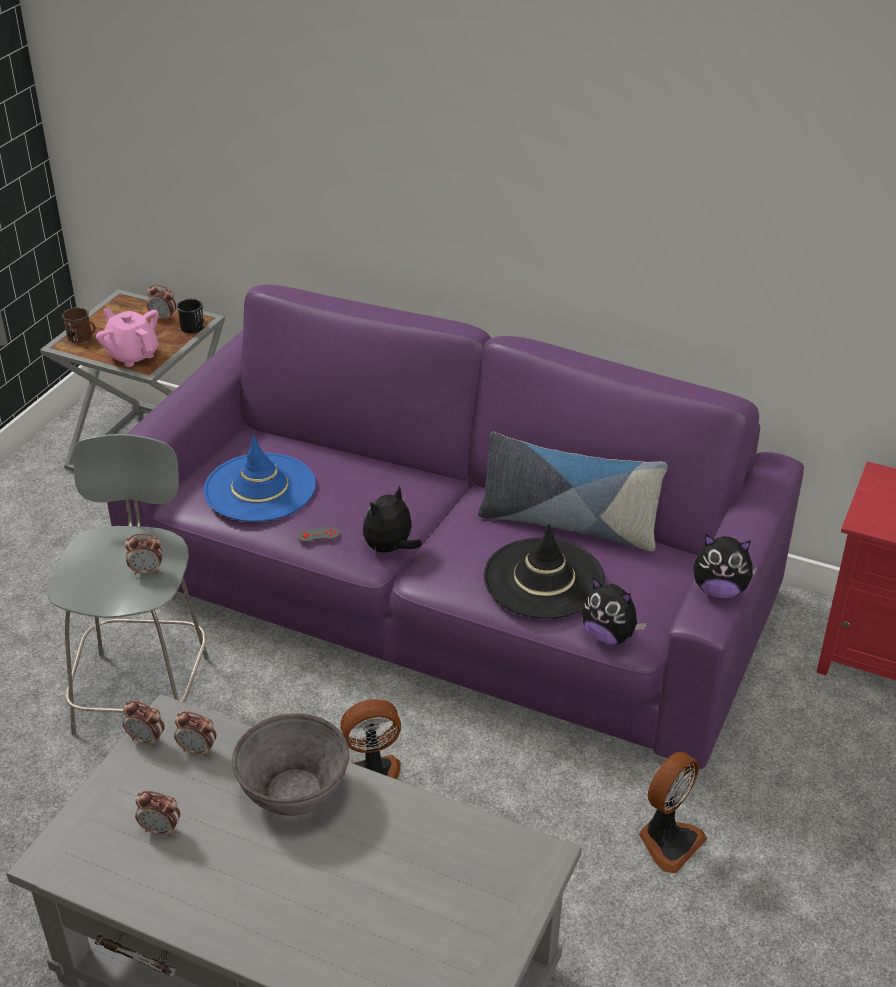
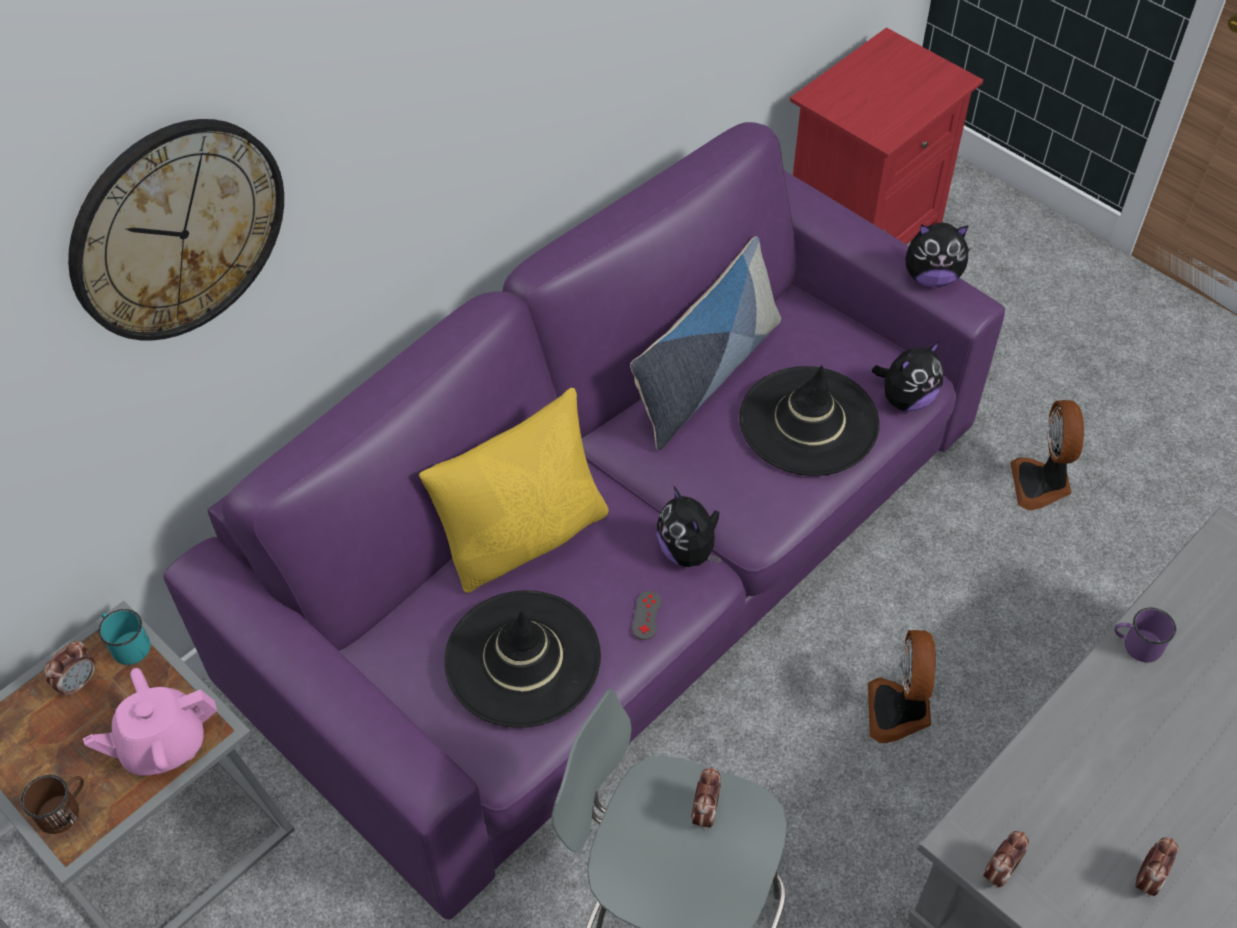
camera: 70 degrees left, 15 degrees up
(194, 325) = (127, 644): black mug -> turquoise mug
(198, 750) = (1028, 818): alarm clock -> none
(260, 488) = (522, 658): blue hat -> black hat
(294, 790) = (1108, 731): grey bowl -> none
(316, 112) = (177, 229): none -> wall clock
(368, 473) = (525, 536): none -> yellow pillow
(390, 799) = (1136, 645): none -> purple mug
(668, 841) = (1041, 484): fan -> fan turned 150 degrees counterclockwise
(719, 590) = (931, 277): plush toy -> plush toy turned 60 degrees clockwise

